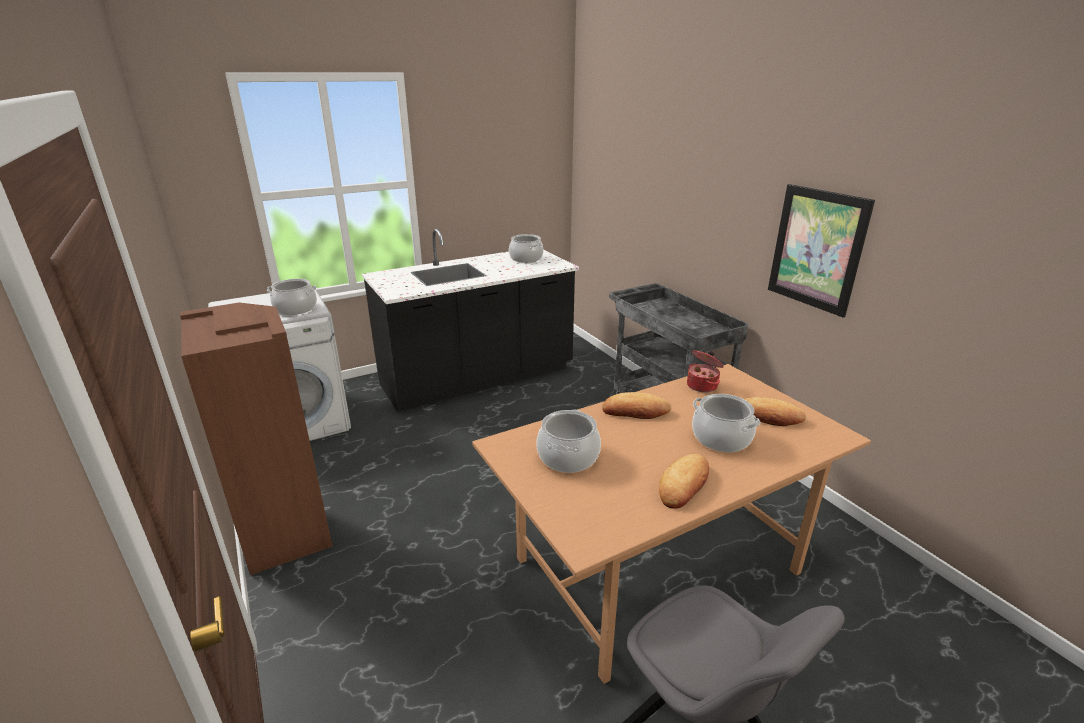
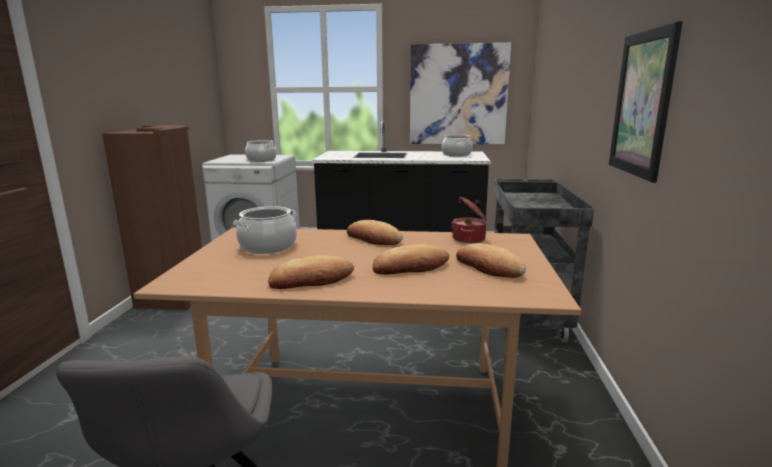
camera: 35 degrees right, 10 degrees down
(501, 183) = (458, 95): none -> picture
(721, 438) = (410, 267): cooking pot -> bread

